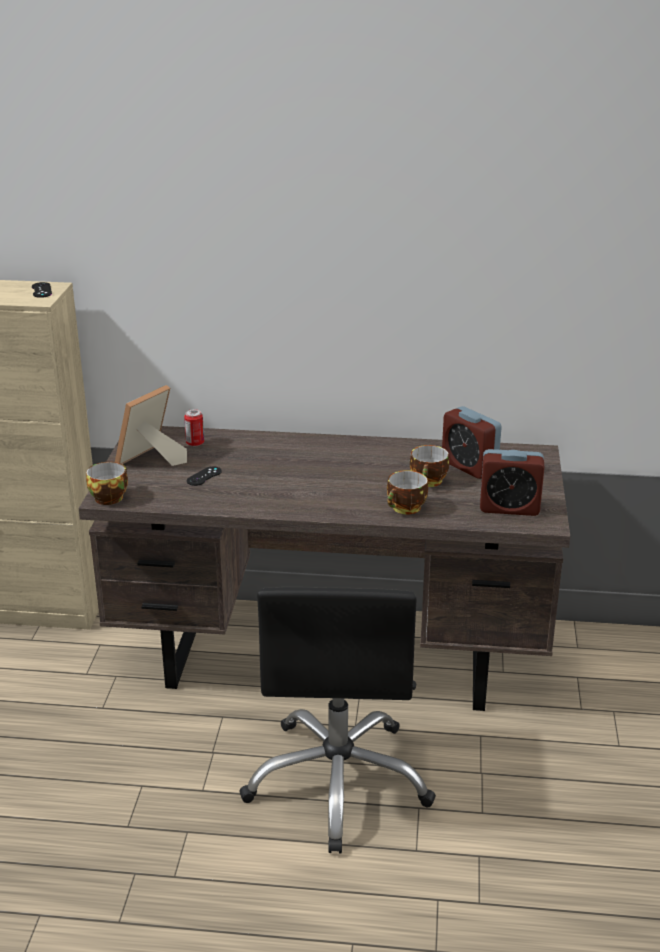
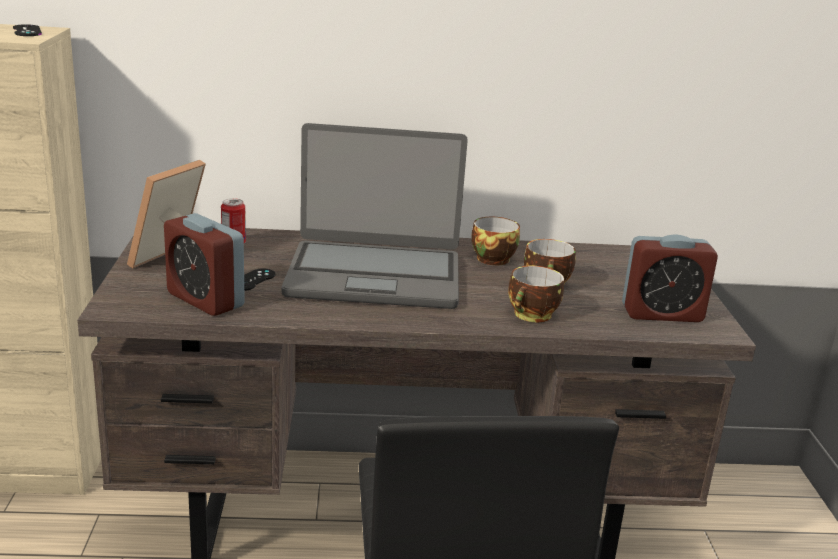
camera: 10 degrees left, 5 degrees down
(109, 497) = (122, 305): cup -> cup (492, 258)
(296, 473) = (374, 276): none -> laptop
(469, 466) = (588, 269): alarm clock -> alarm clock (205, 300)

